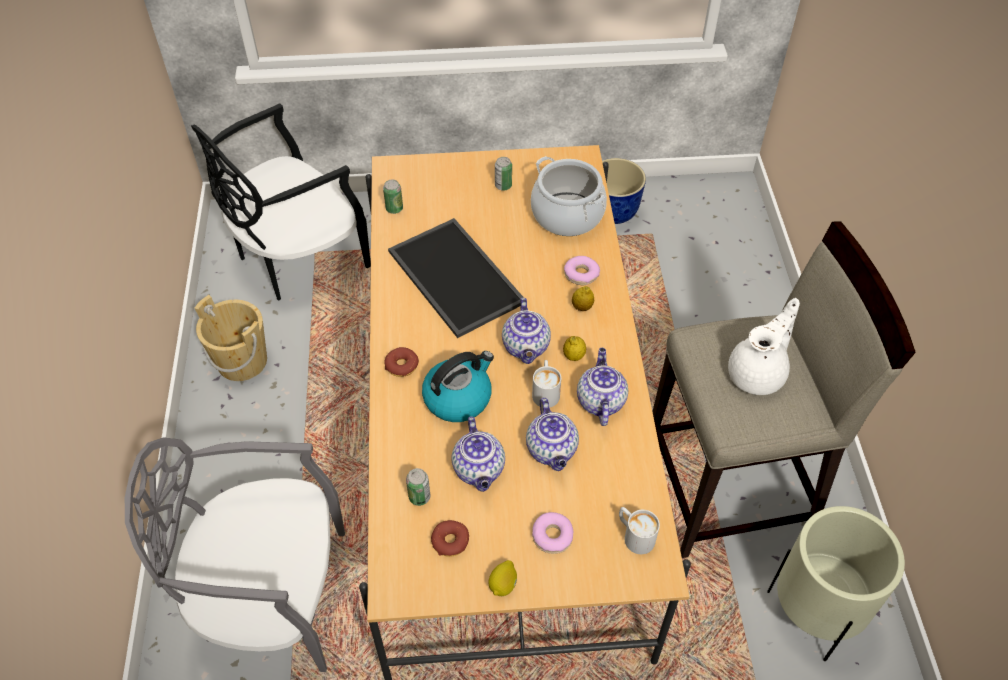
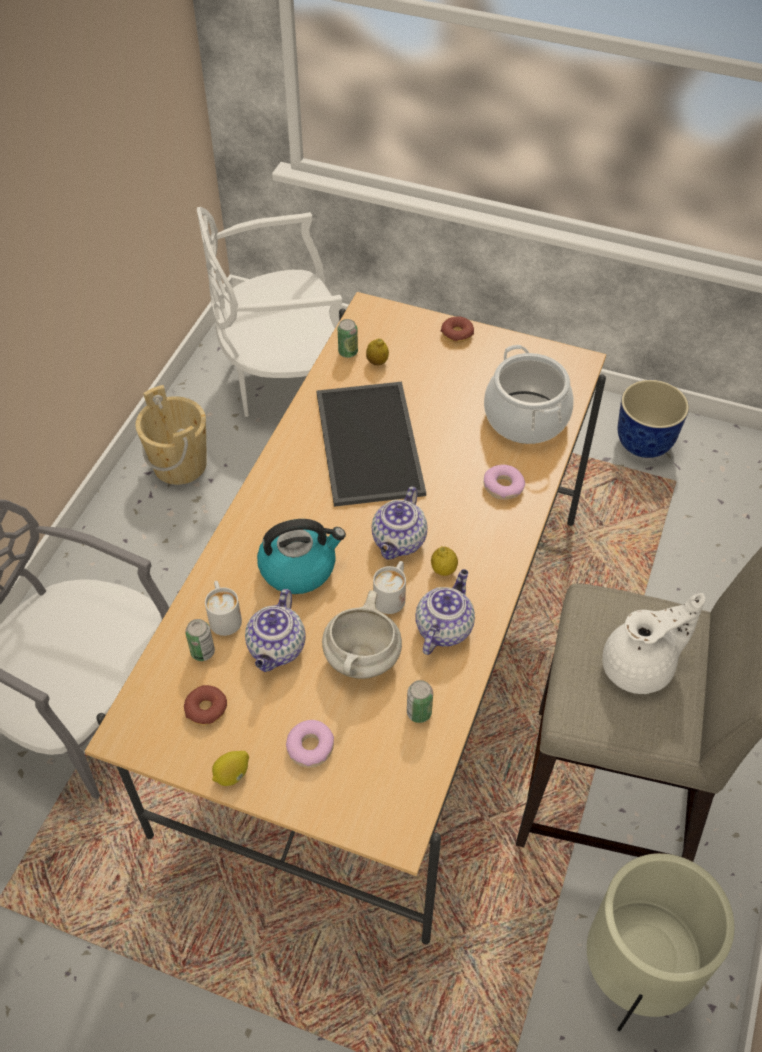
camera: 25 degrees right, 0 degrees up
(297, 257) = (286, 380): black chair -> white chair
(401, 365) = (262, 514): donut -> donut (457, 334)
(503, 186) = (474, 365): can -> can (419, 713)
(552, 450) = (362, 659): teapot -> white cooking pot
(582, 307) = (483, 522): lemon -> lemon (377, 362)
(634, 535) = (396, 783): white mug -> white mug (224, 616)

